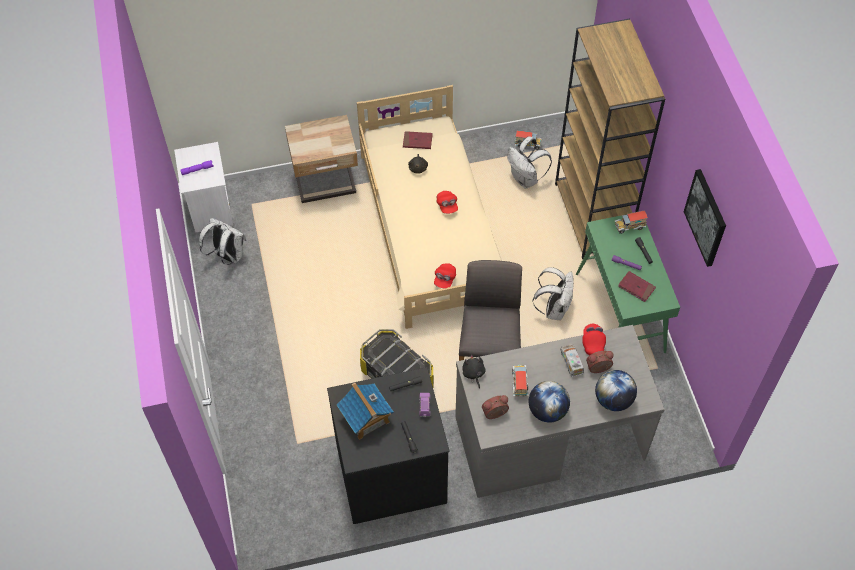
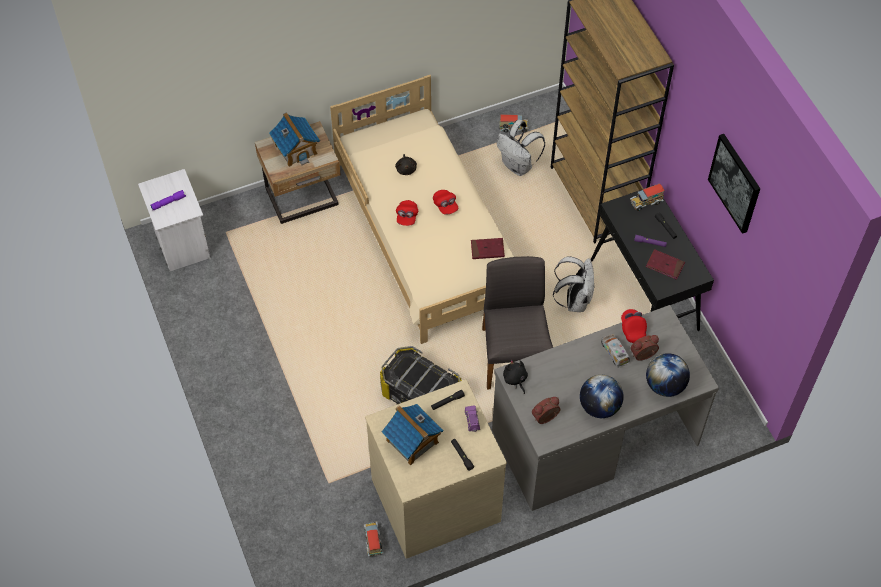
camera: 10 degrees left, 0 degrees up
(227, 256) = (211, 292): white backpack -> none
(320, 137) = (296, 149): none -> toy house
(391, 472) = (435, 498): black dresser -> beige dresser
(417, 141) = (400, 140): red book -> red book (487, 249)
(444, 279) = (458, 285): red cap -> red cap (407, 217)
(520, 383) = (565, 382): toy truck -> toy truck (373, 541)
(620, 313) = (644, 295): green console table -> black console table

